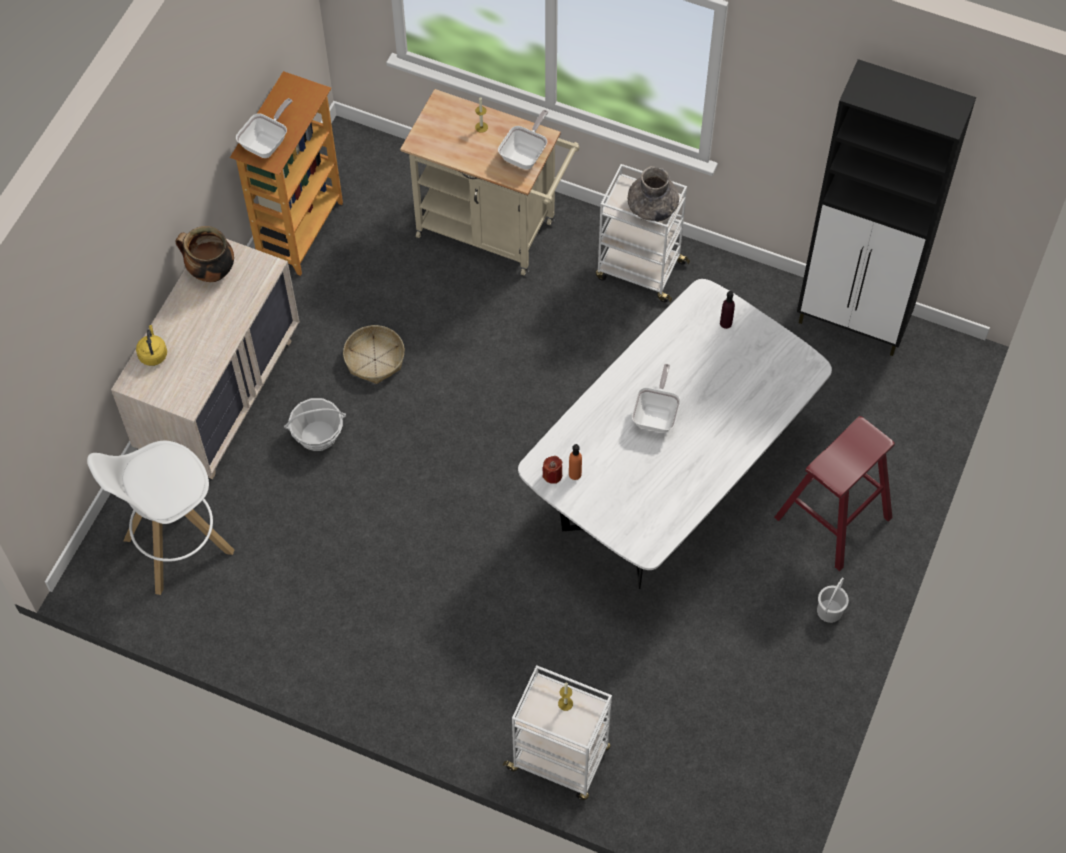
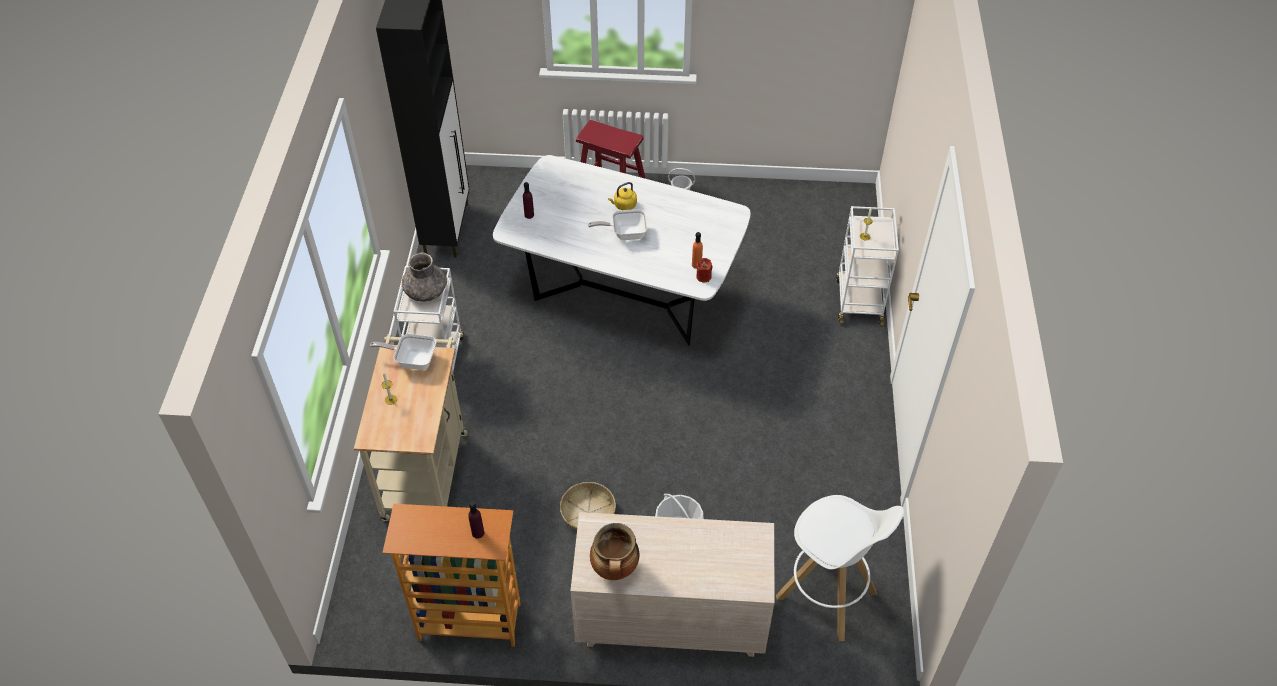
camera: 110 degrees left, 10 degrees down
(153, 354) = (722, 582): yellow kettle -> yellow kettle (624, 205)
(267, 142) = (478, 533): frying pan -> purple bottle

